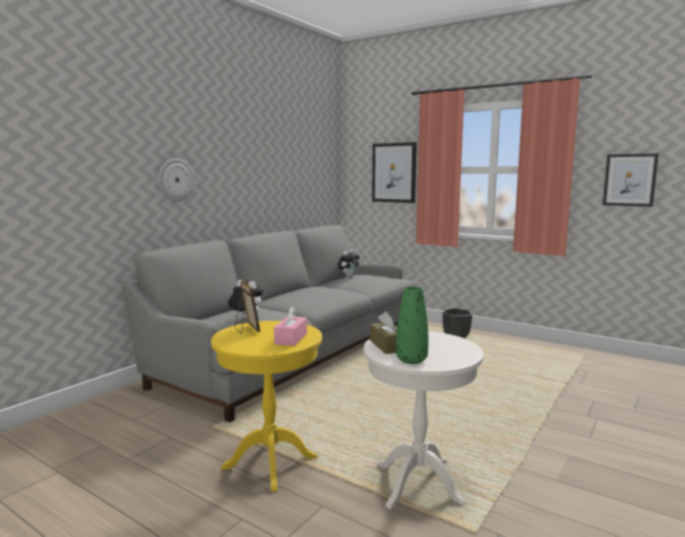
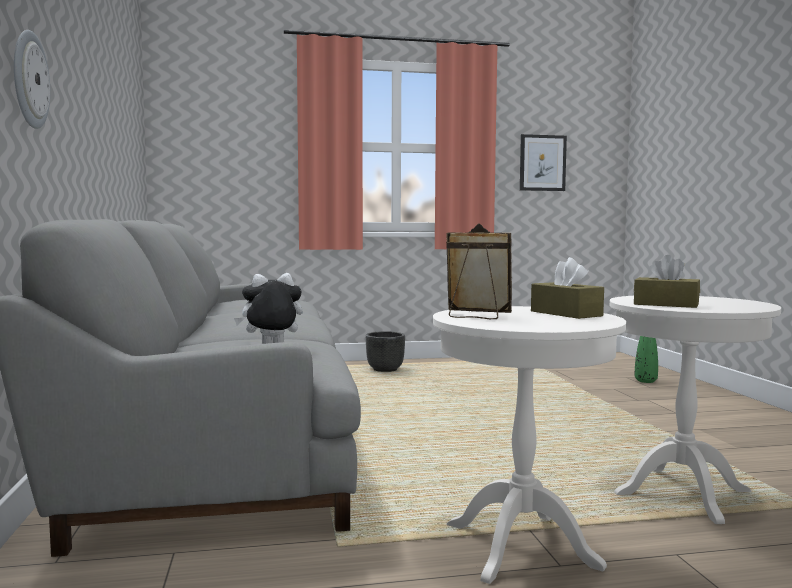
camera: 45 degrees left, 5 degrees down
(270, 462) = (520, 546): yellow side table -> white side table
(291, 339) = (566, 313): pink tissue box -> brown tissue box
(348, 276) = (232, 301): plush toy -> none
(394, 172) = (249, 147): picture -> none
(411, 360) = (733, 307): green vase -> green vase (645, 381)

